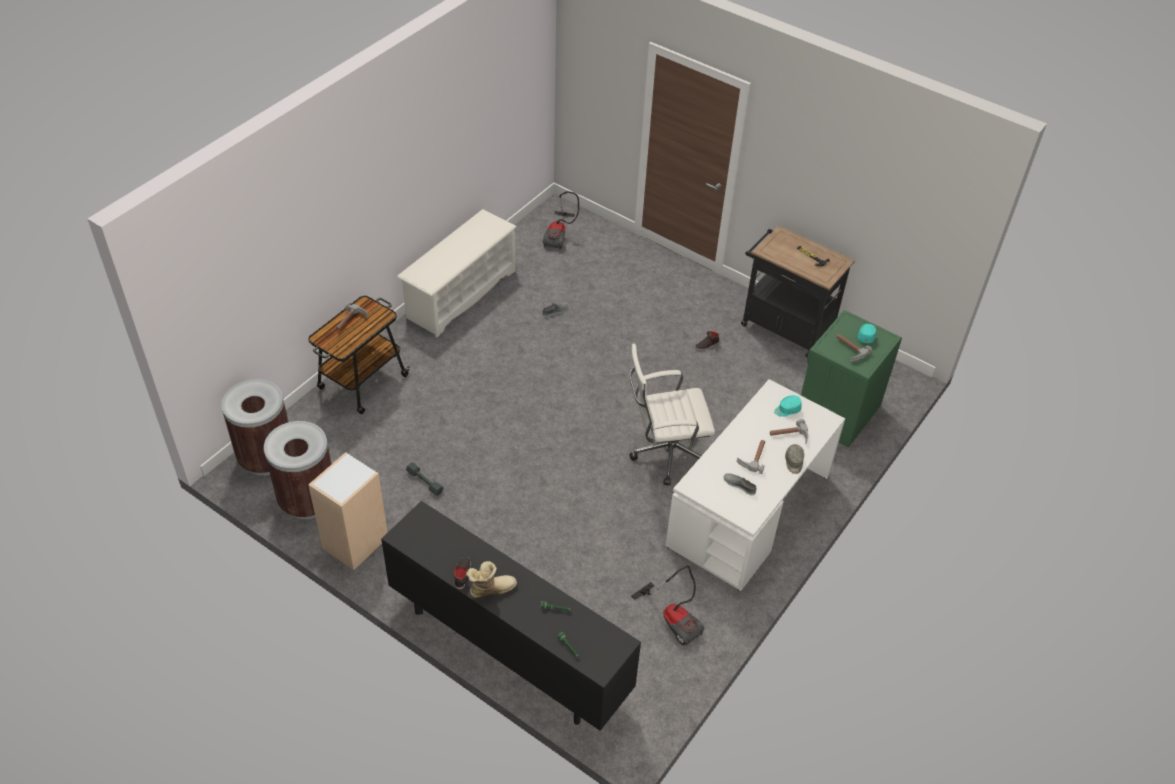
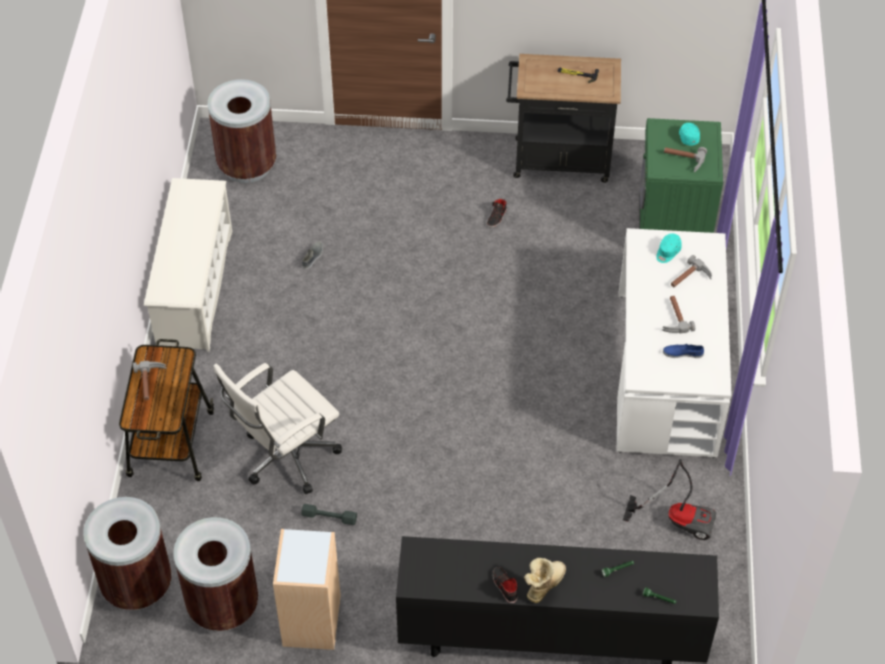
camera: 30 degrees left, 5 degrees up
(559, 235) = (247, 165): vacuum cleaner -> brown trash can
(665, 454) = (545, 357): white office chair -> white office chair (286, 458)
(739, 485) = (682, 353): grey shoe -> blue shoe
(794, 462) = (713, 303): grey cap -> none

